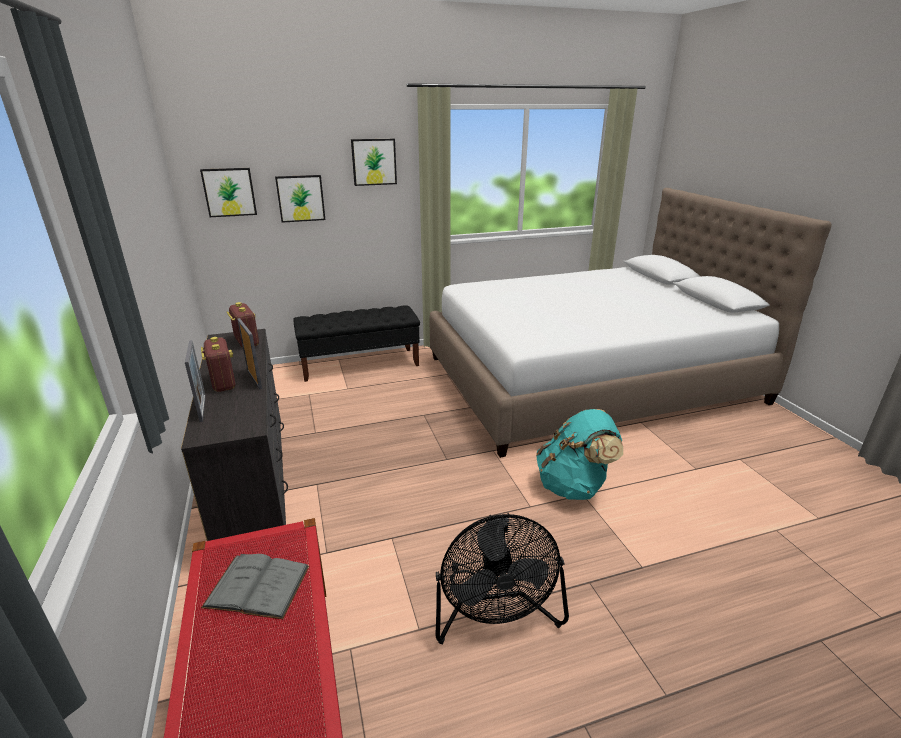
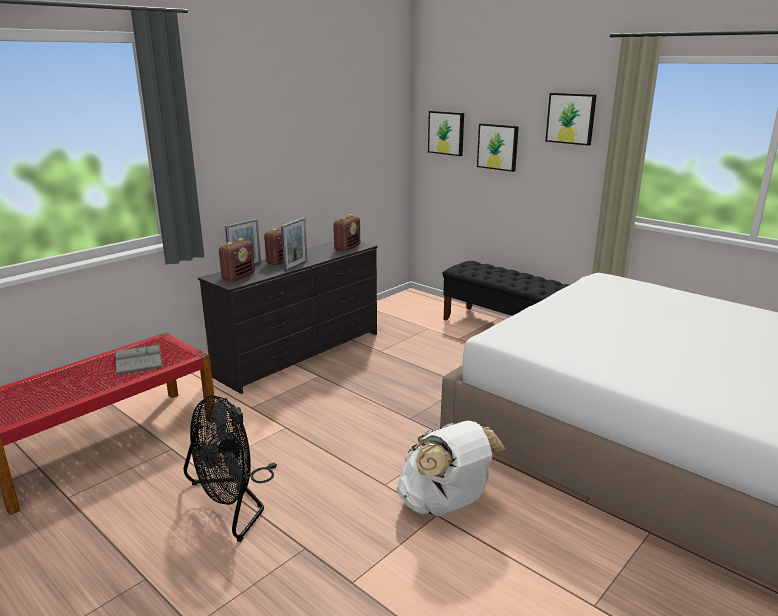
camera: 60 degrees right, 5 degrees down
(231, 419) = (238, 277): none -> radio
(574, 486) = (445, 505): turquoise backpack -> white backpack

